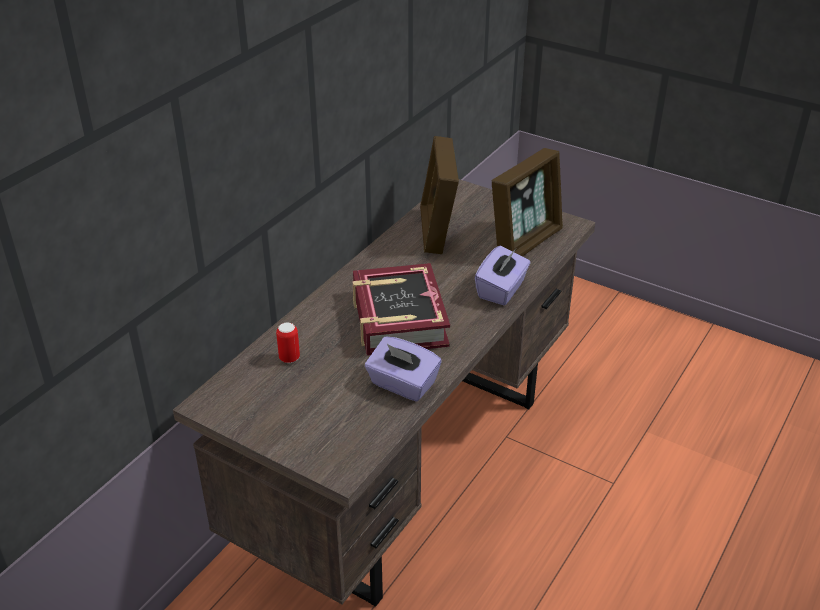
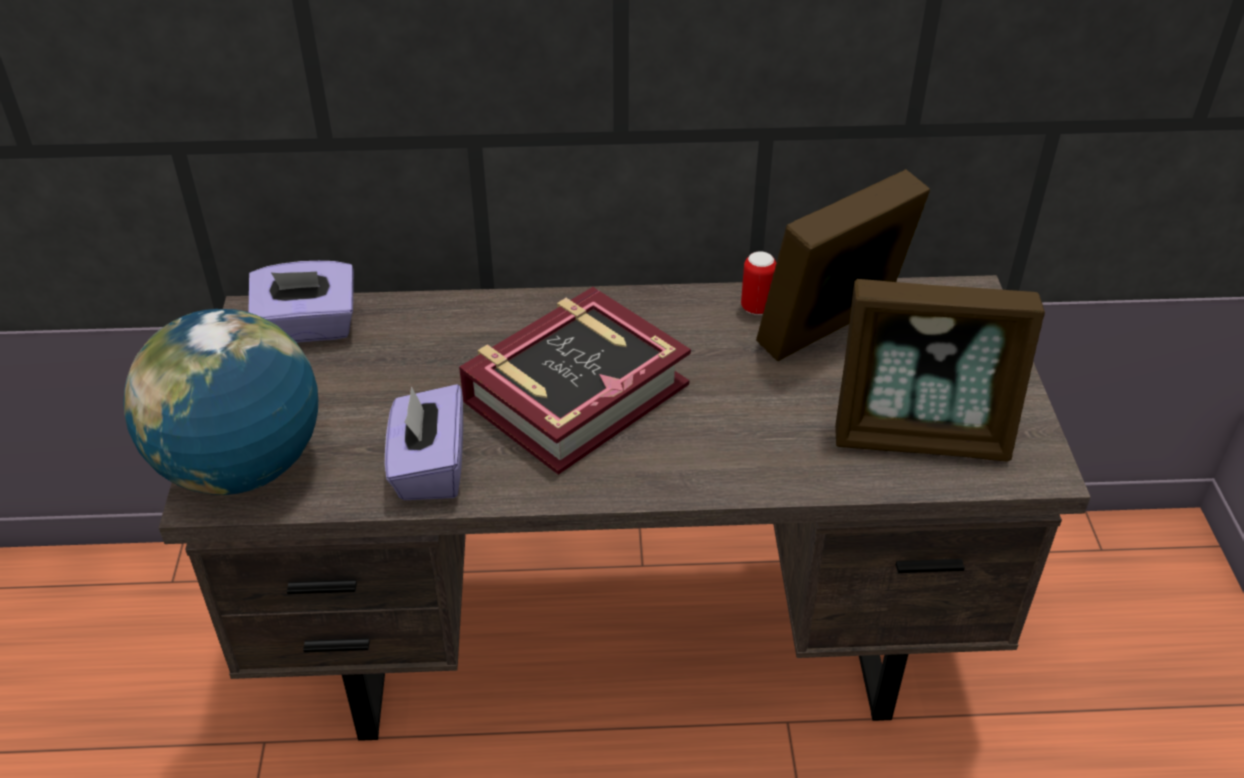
camera: 55 degrees right, 5 degrees up
(289, 358) = (398, 337): can -> can (756, 308)
(332, 450) = (241, 466): none -> globe
(501, 290) = (757, 468): purple tissue box -> purple tissue box (308, 328)

